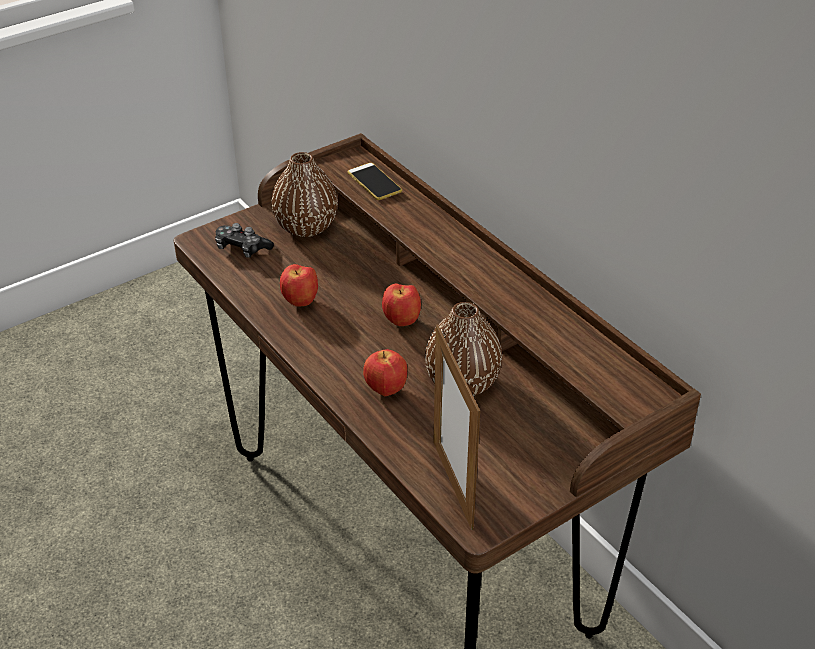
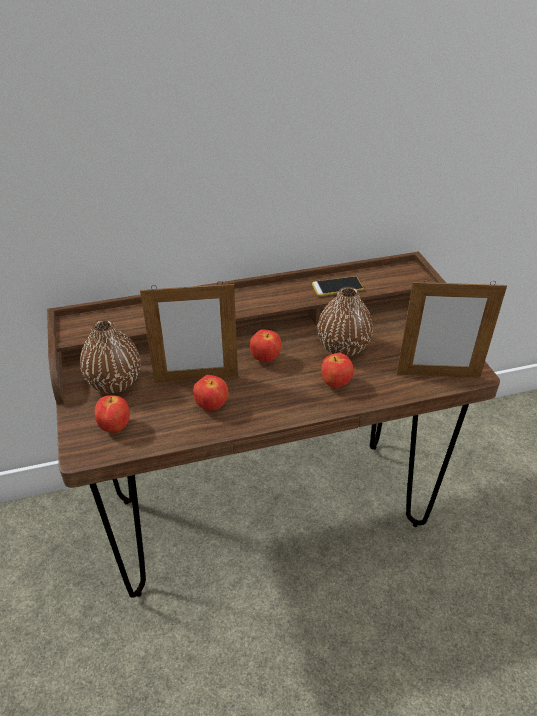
camera: 70 degrees left, 0 degrees up
(242, 248) = (114, 427): game controller -> apple
(339, 279) = (196, 379): none -> picture frame
(374, 182) = (117, 319): phone -> phone (337, 287)

